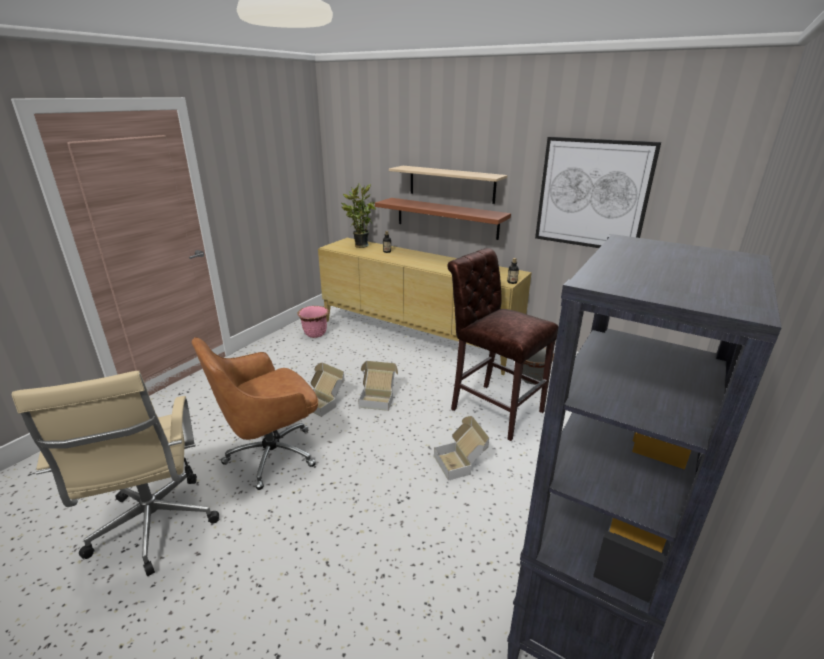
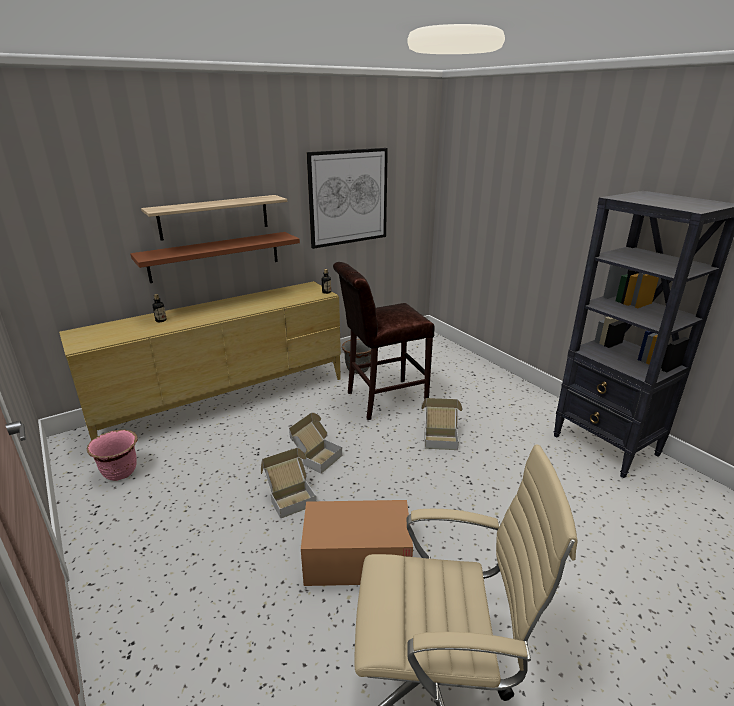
camera: 65 degrees left, 0 degrees up
(271, 454) = (357, 559): brown office chair -> cardboard box
(359, 246) = (110, 330): potted plant -> none

